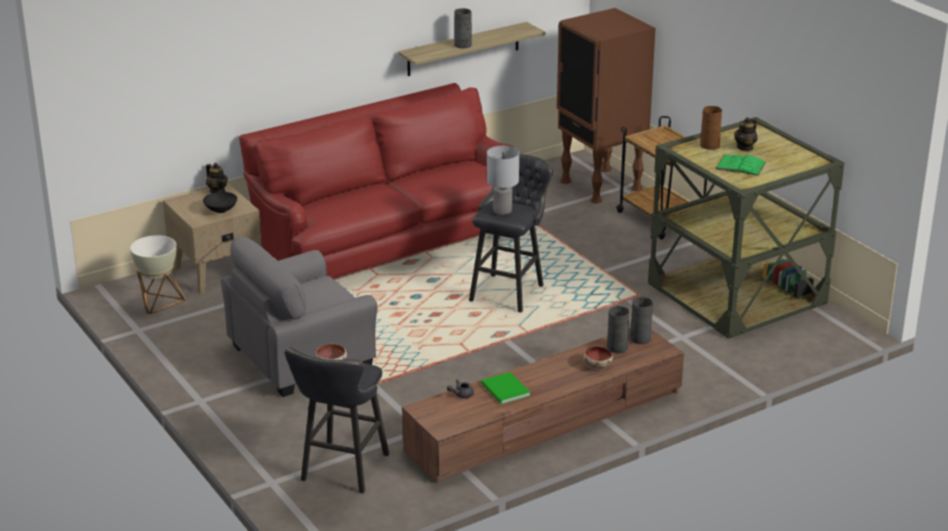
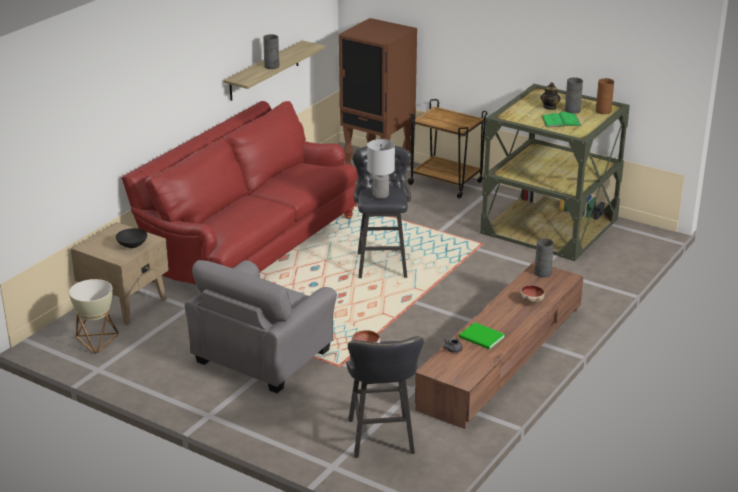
camera: 25 degrees left, 0 degrees up
(217, 191) = (113, 230): teapot -> none
(617, 347) = (532, 284): grey vase -> grey vase (572, 110)
(709, 145) = (523, 110): brown vase -> brown vase (603, 111)

